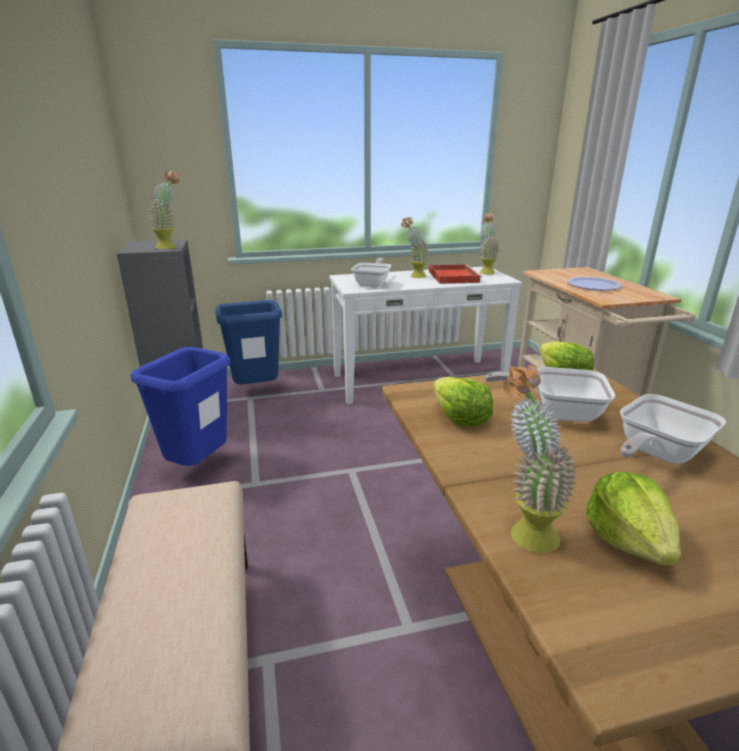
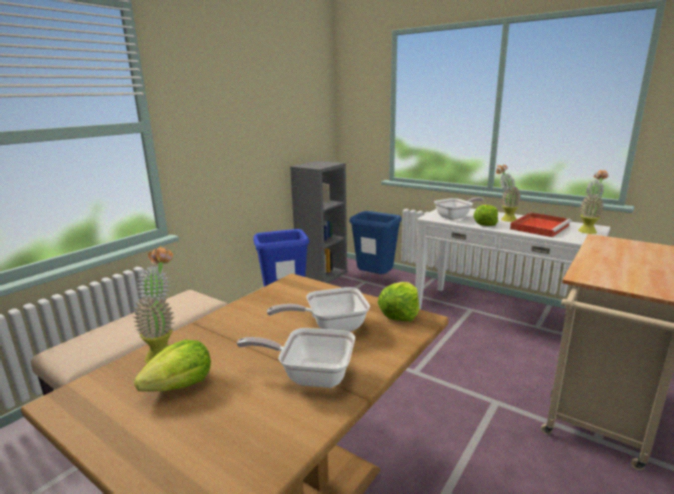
camera: 50 degrees right, 5 degrees down
(170, 246) = (322, 166): potted plant -> none
(459, 418) = (276, 302): lettuce -> lettuce (485, 223)
(557, 412) = (330, 327): frying pan -> frying pan turned 75 degrees counterclockwise
(593, 285) = (620, 263): plate -> none

